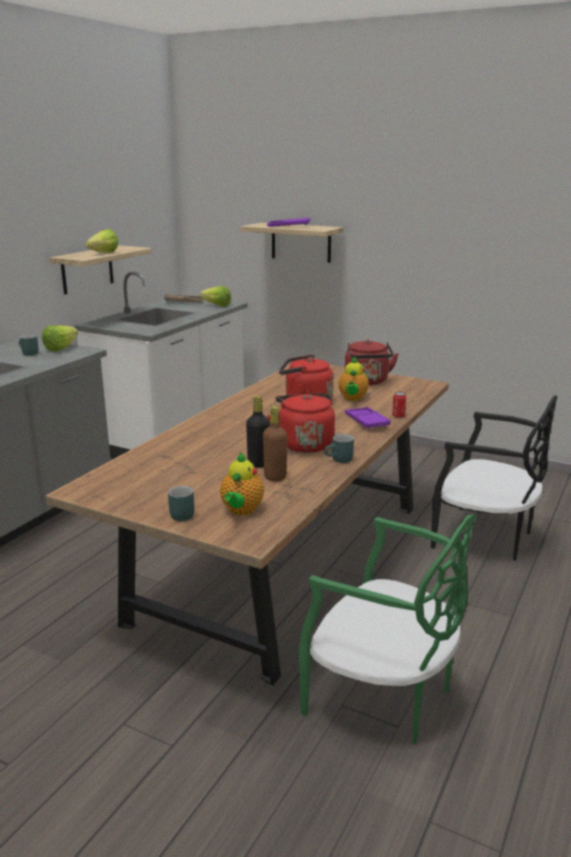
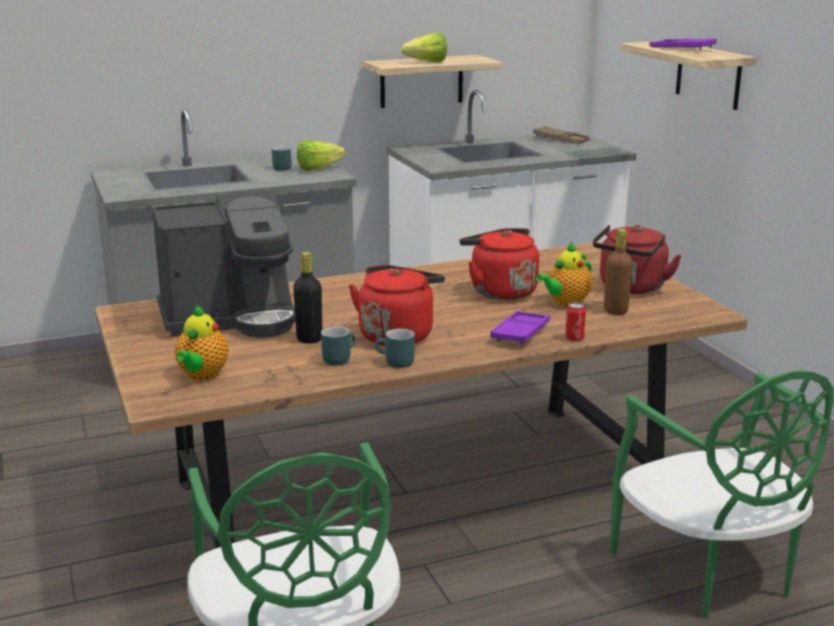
camera: 40 degrees right, 0 degrees up
(175, 468) = (231, 318): none -> coffee machine
(181, 514) = (151, 359): turquoise mug -> turquoise mug (338, 358)
(215, 305) = (587, 150): lettuce -> none
(241, 510) = (202, 375): teapot -> teapot turned 45 degrees counterclockwise
(275, 477) = (296, 357): brown bottle -> brown bottle (615, 311)
(485, 537) = (709, 572): black chair -> green chair

